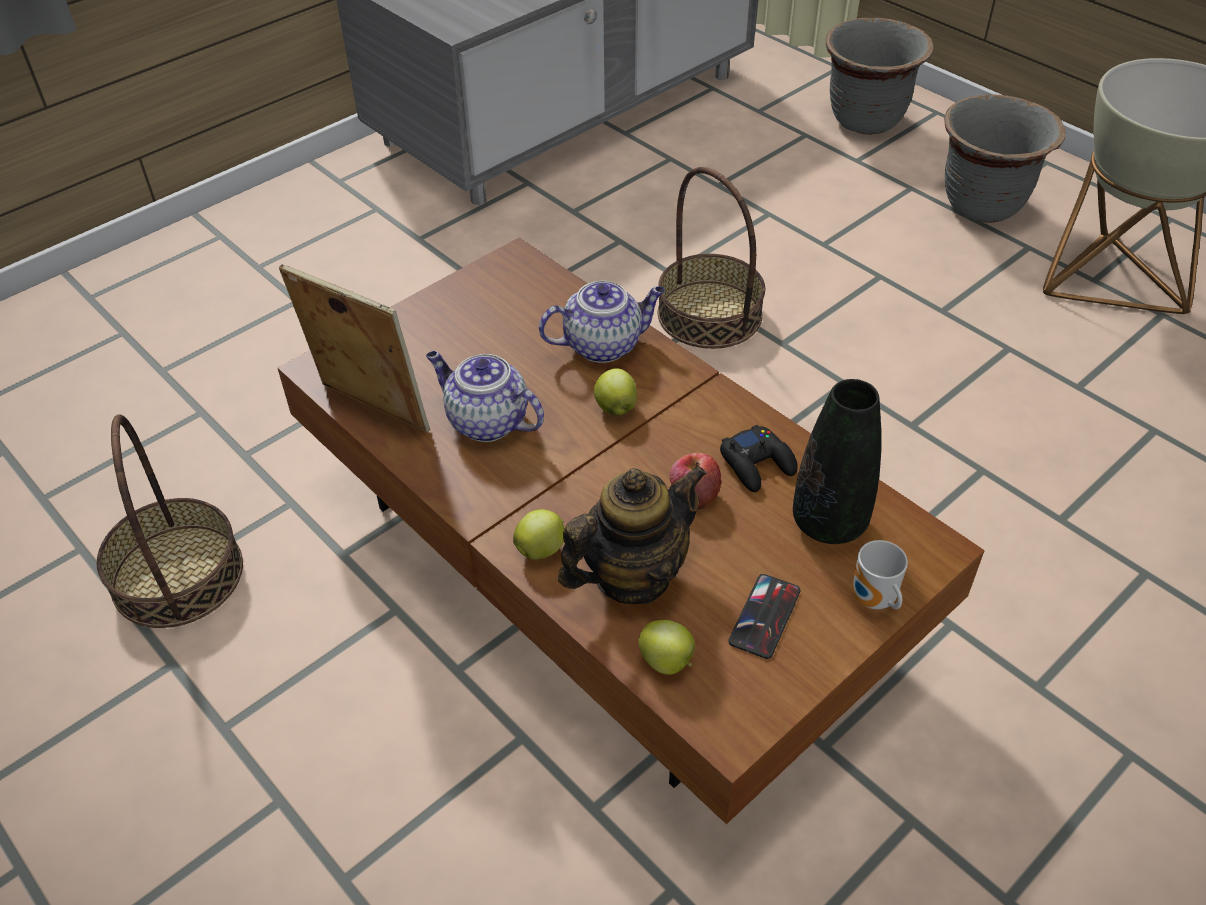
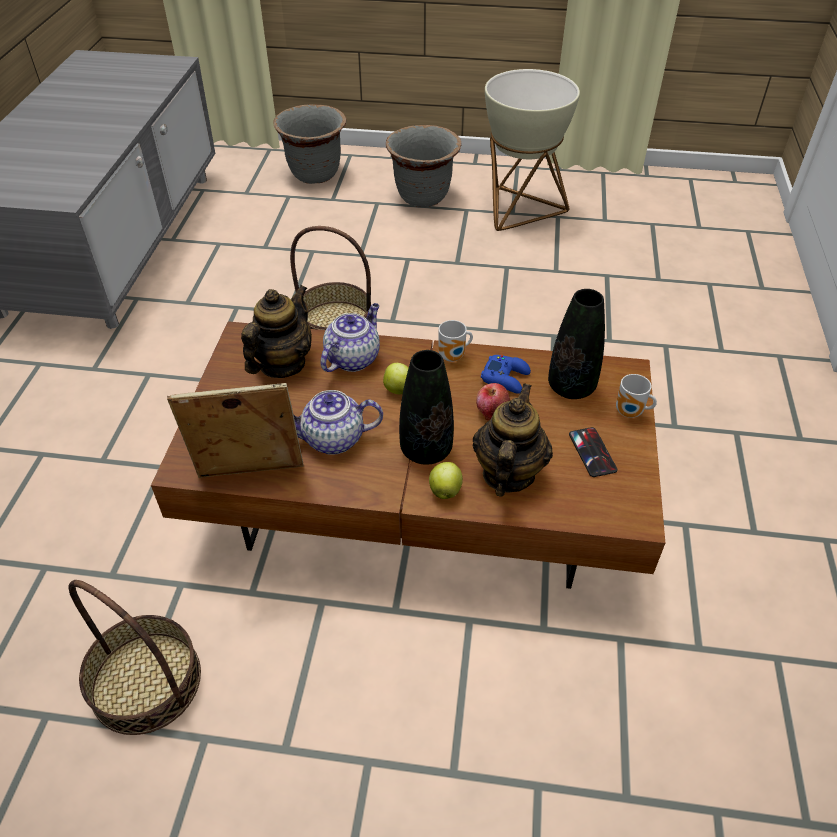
camera: 40 degrees left, 0 degrees up
(523, 312) = (282, 364): none -> teapot
(570, 492) = (426, 450): none -> black vase
(668, 662) = (573, 505): apple -> none
(721, 405) = (454, 357): none -> mug
(757, 464) = (506, 378): black game controller -> blue game controller

